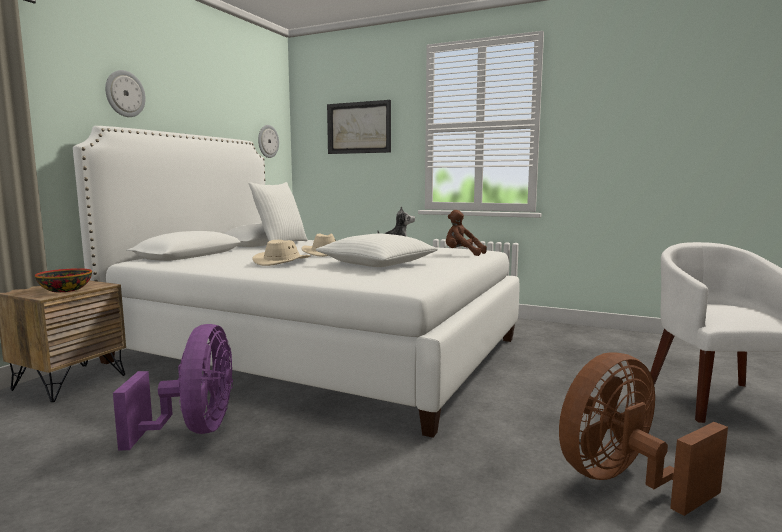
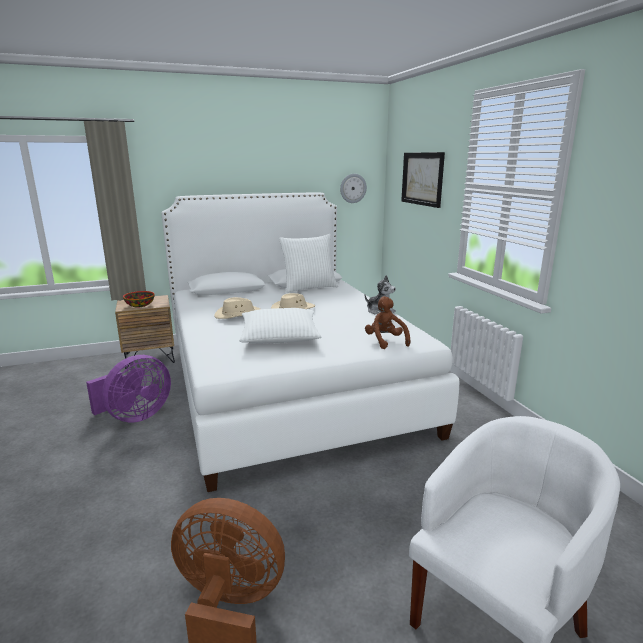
camera: 45 degrees right, 10 degrees up
(124, 94) = (208, 168): wall clock -> none

